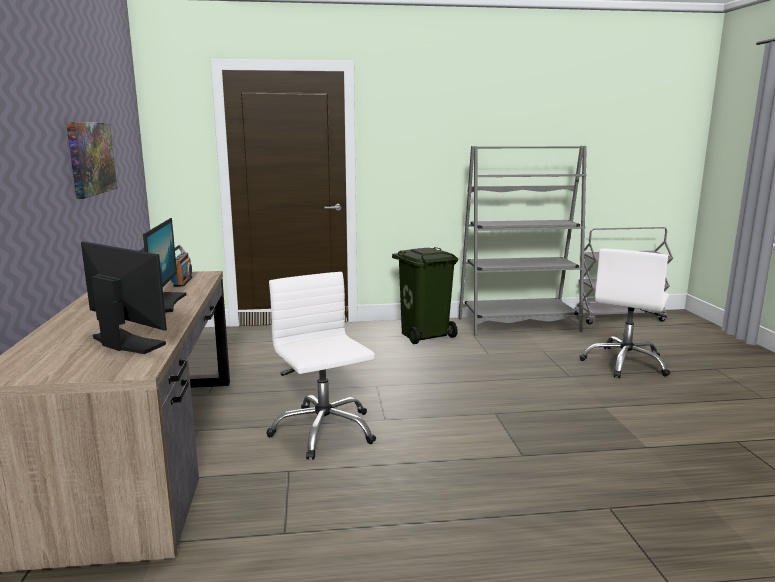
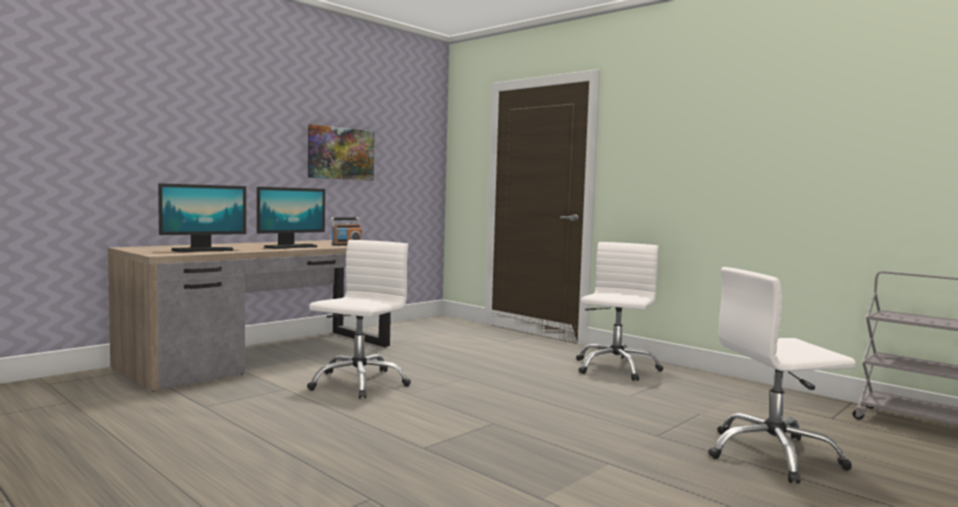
camera: 50 degrees right, 10 degrees down
(126, 343) = (204, 250): monitor -> monitor turned 60 degrees clockwise
(425, 335) = (615, 368): green trash can -> white office chair
(518, 325) = (747, 392): grey bookcase -> none

